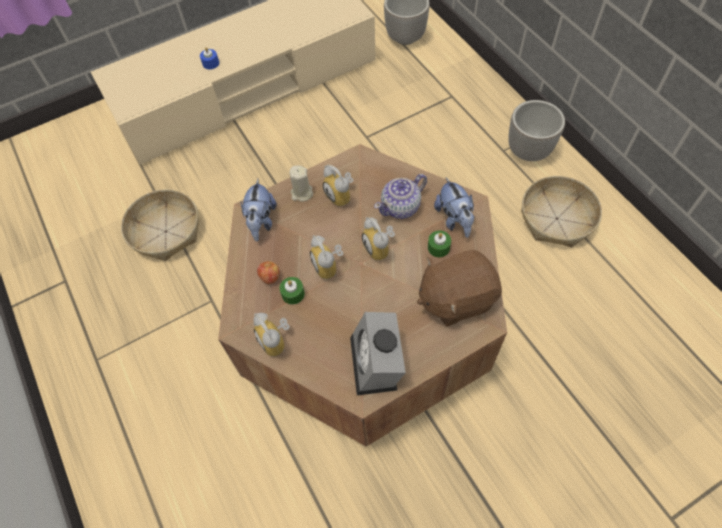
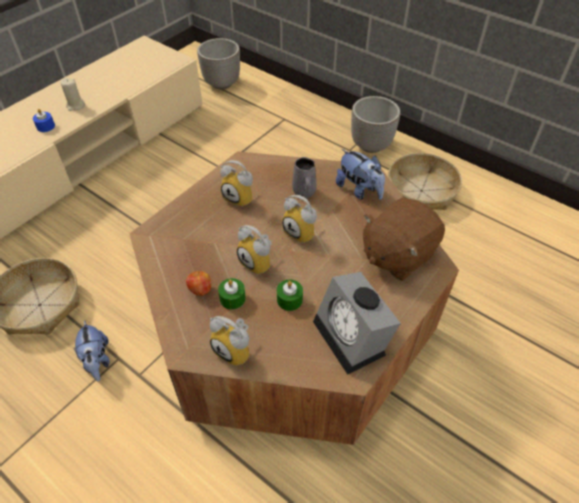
camera: 25 degrees left, 10 degrees down
(261, 222) = (167, 242): plush toy -> plush toy (97, 361)
(302, 193) = (199, 205): beige candle -> beige candle (75, 106)
(401, 207) = (304, 192): teapot -> grey mug
(438, 247) = (357, 216): green candle -> green candle (289, 300)

